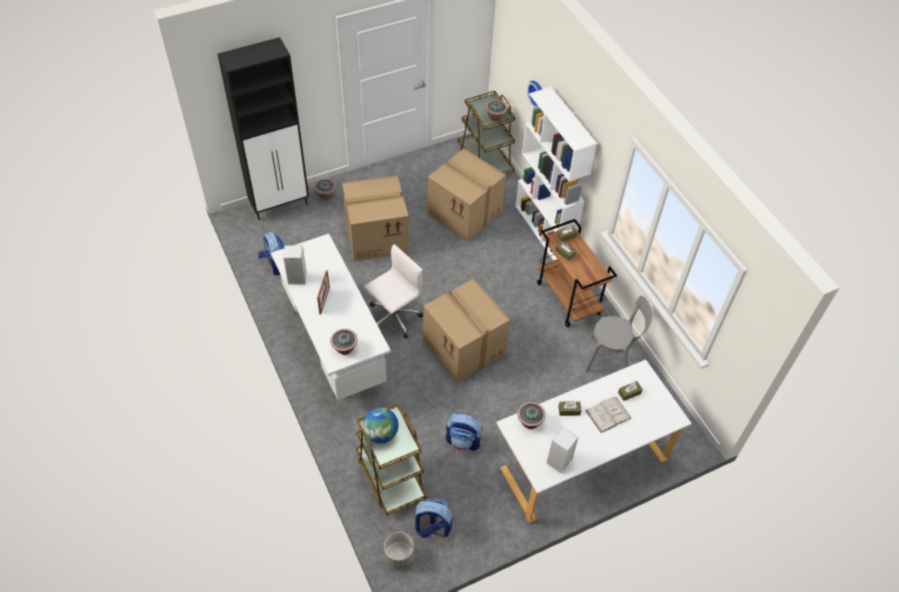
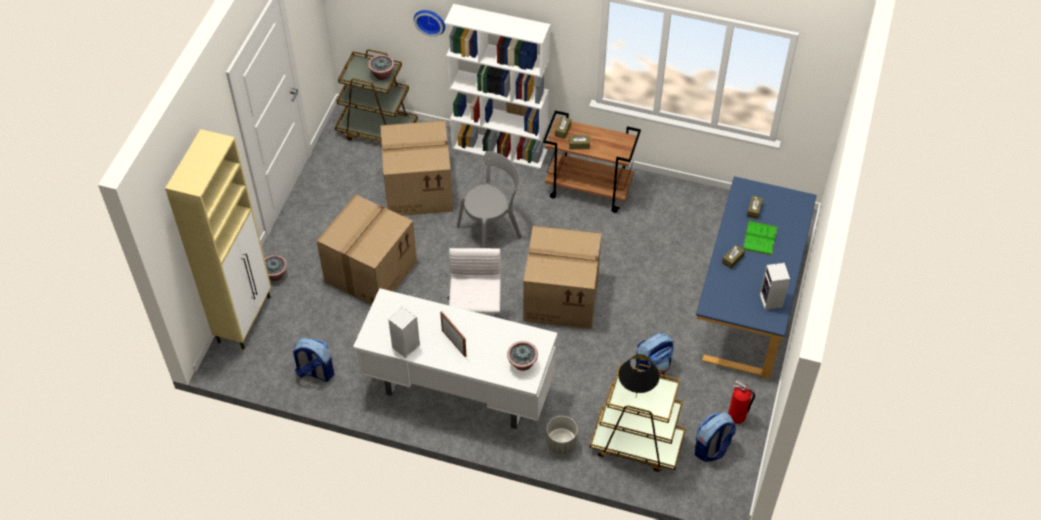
camera: 45 degrees left, 0 degrees up
(280, 204) = (245, 318): black cabinet -> beige cabinet
(381, 434) = (636, 398): globe -> black table lamp
(399, 556) = (716, 491): grey planter -> grey planter (561, 443)
(475, 524) = (737, 416): none -> fire extinguisher
(529, 422) = (718, 292): potted plant -> none
(582, 460) = (747, 301): white desk -> blue desk
(608, 414) = (760, 238): white book -> green book
(612, 359) = (676, 208): grey chair -> grey chair (492, 230)

